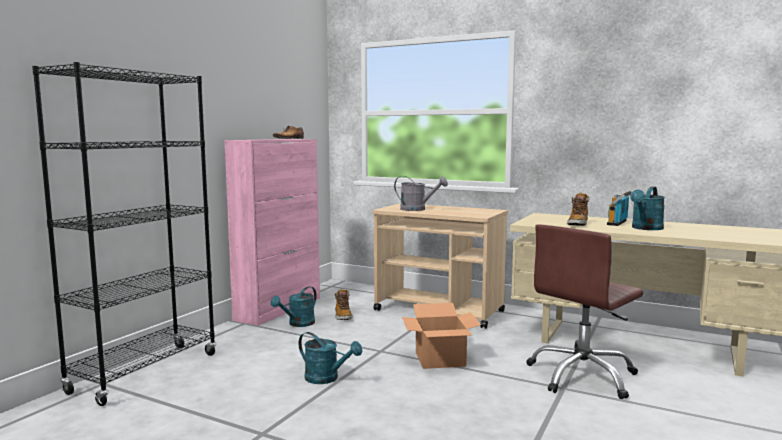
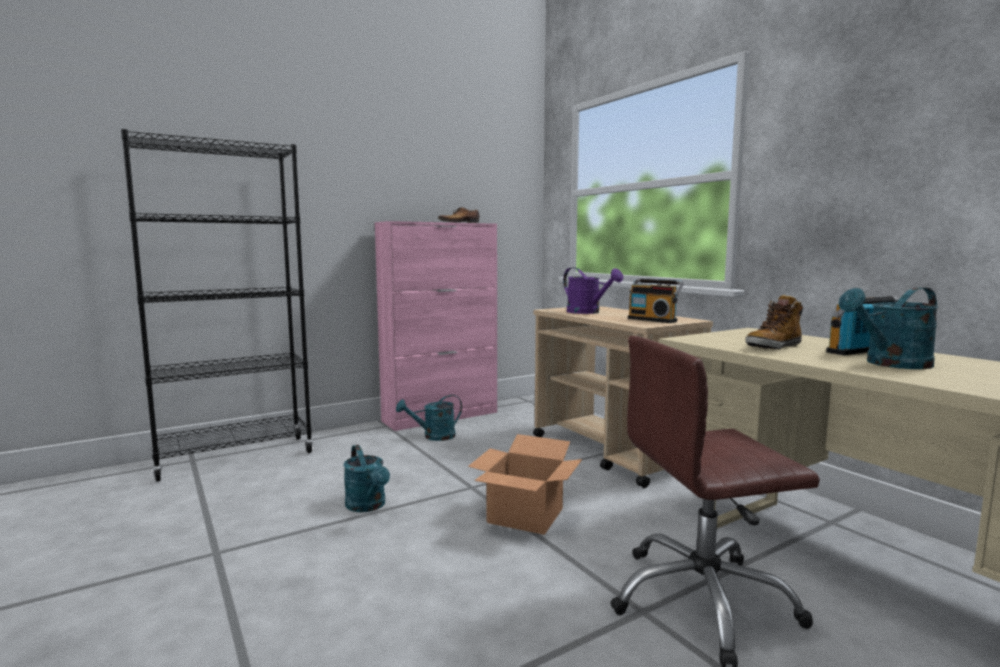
camera: 30 degrees right, 0 degrees up
(343, 316) = (491, 437): boot -> none
(417, 209) = (588, 312): grey watering can -> purple watering can
(474, 212) = (653, 320): none -> radio

